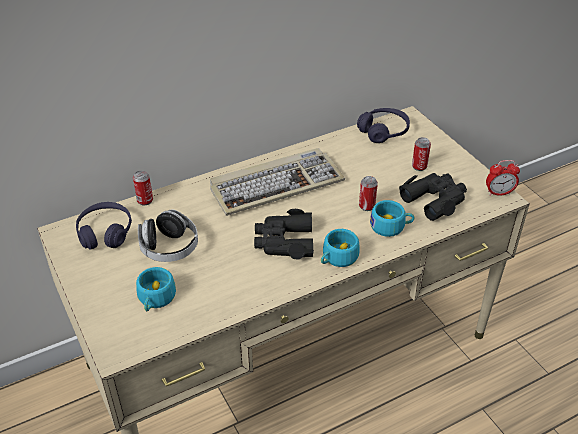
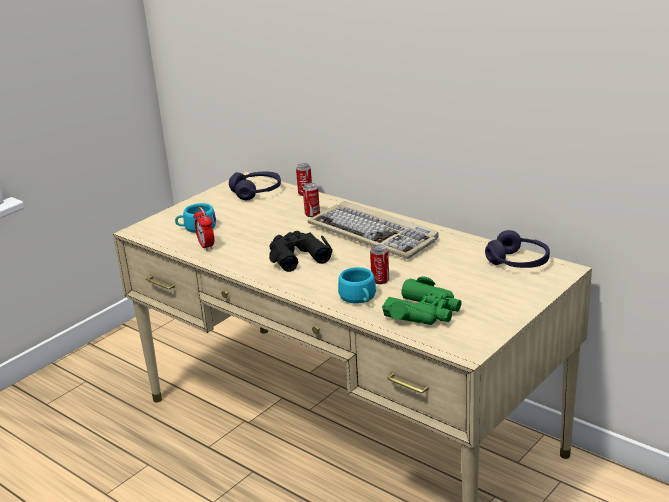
camera: 70 degrees right, 15 degrees down
(169, 248) = (256, 217): headphones -> none
(337, 258) = (293, 283): turquoise cup -> none
(419, 166) = (474, 293): can -> can (312, 214)
(435, 199) = (424, 312): black binoculars -> green binoculars
(499, 193) = (473, 347): alarm clock -> alarm clock (206, 246)

